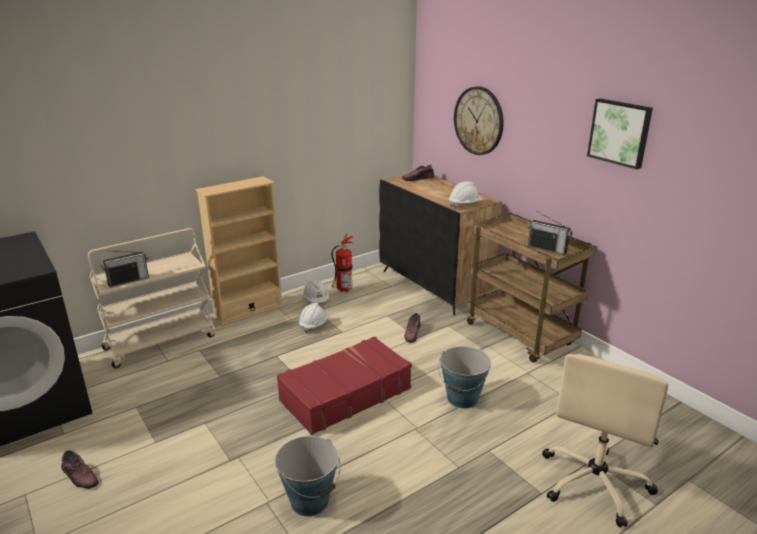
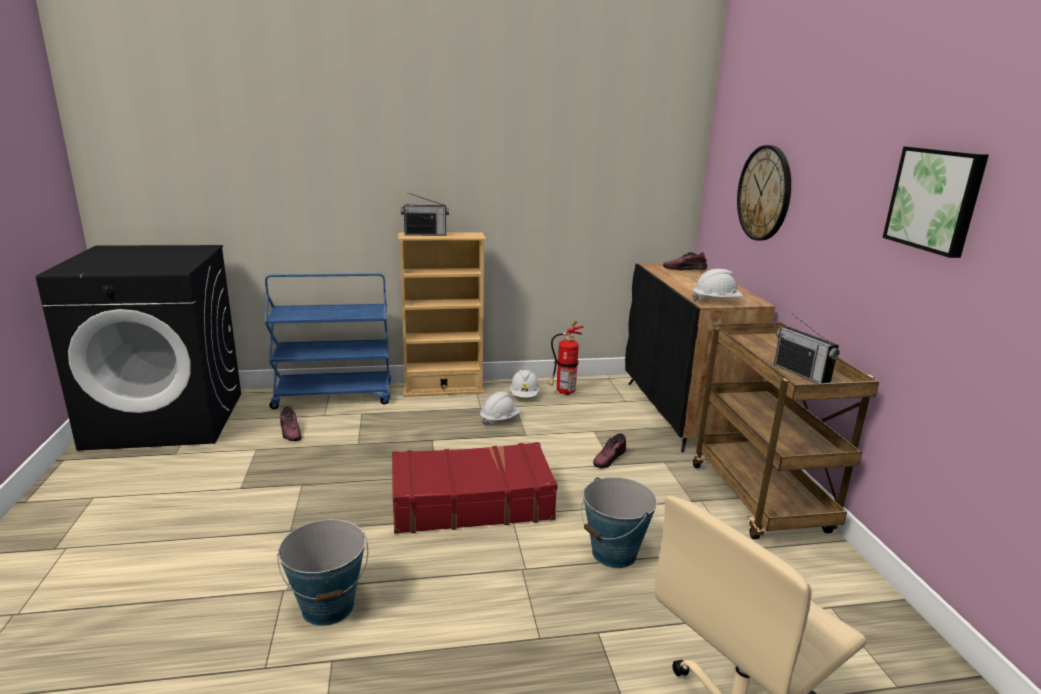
camera: 25 degrees right, 5 degrees down
(80, 476) = (149, 497): shoe -> shoe (291, 432)
(128, 281) = (300, 316): radio -> radio (425, 234)
(161, 341) = (334, 396): beige cart -> blue cart

